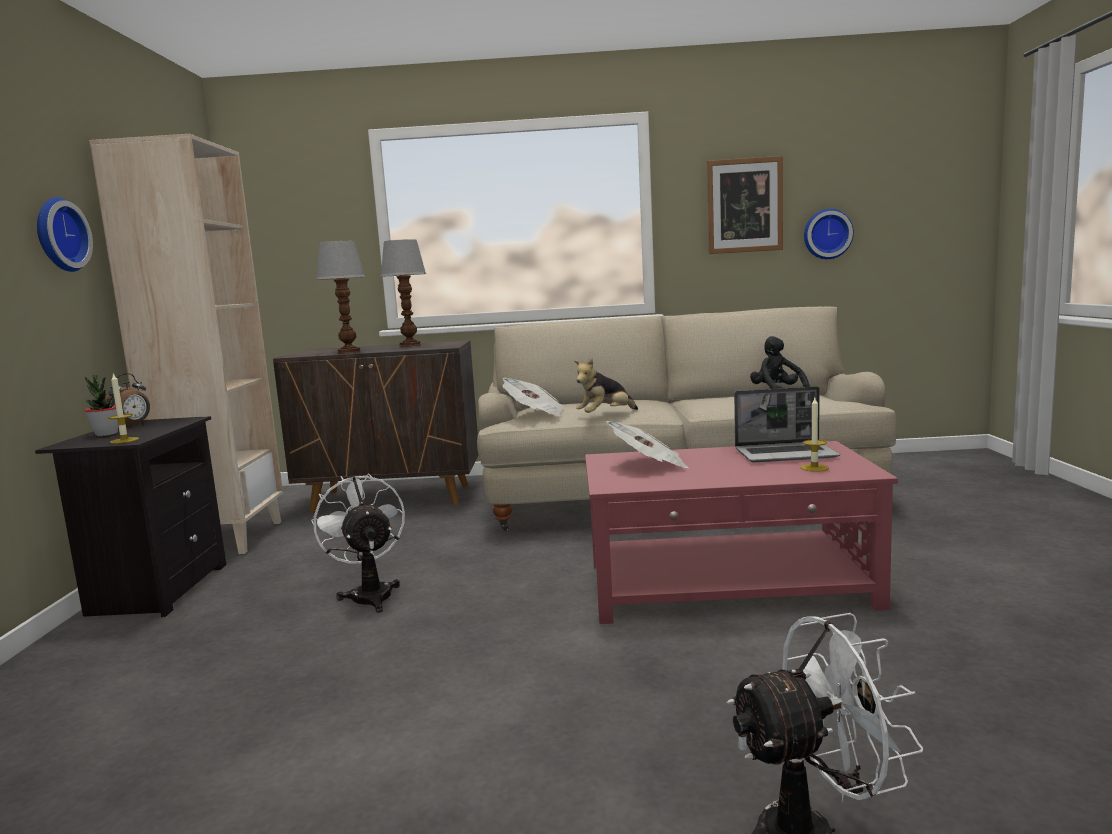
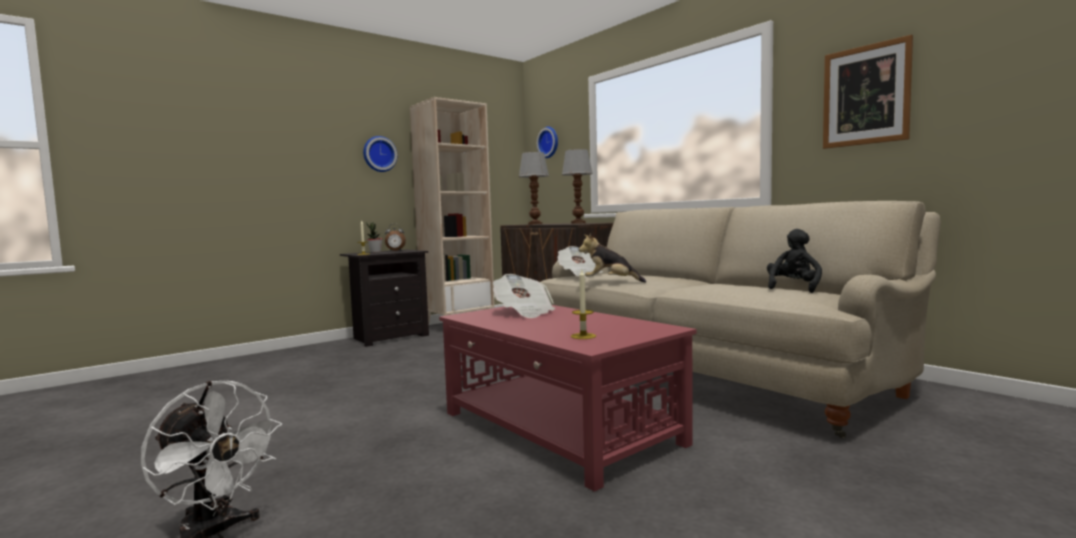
camera: 50 degrees right, 5 degrees down
(369, 594) = (426, 363): white fan -> none
(786, 454) = (615, 326): laptop -> none
(827, 234) = (972, 117): wall clock -> wall clock (549, 142)

